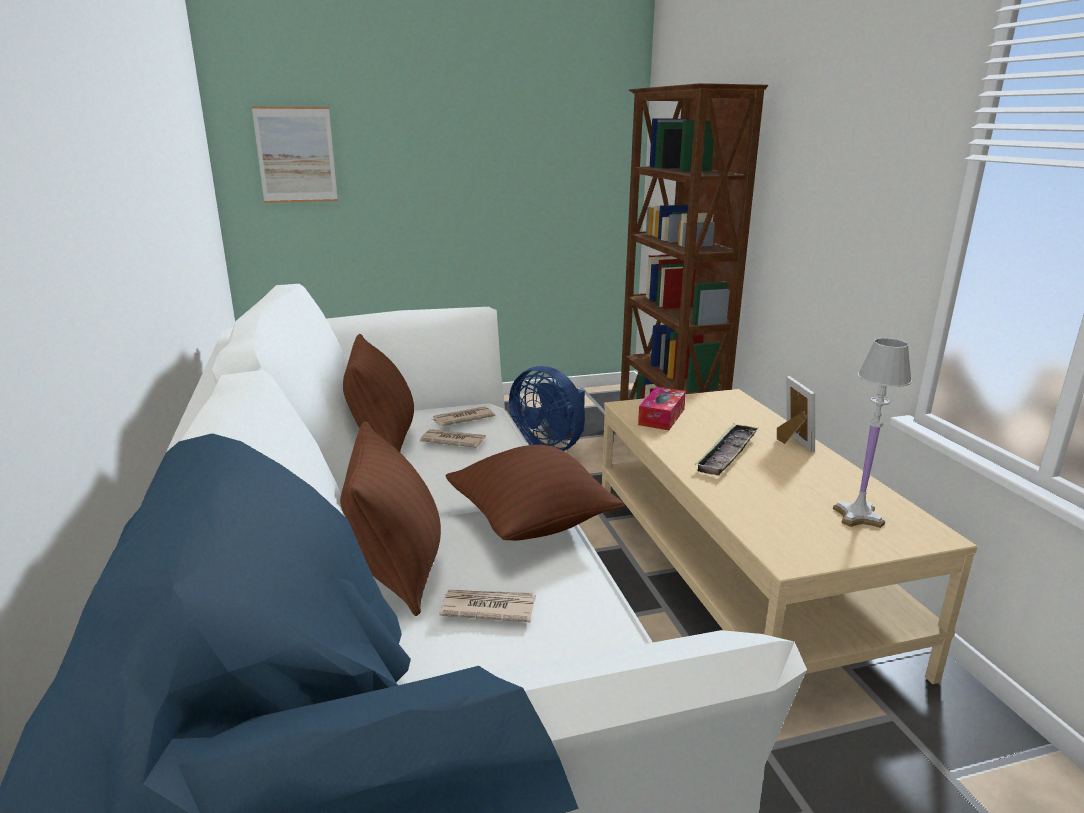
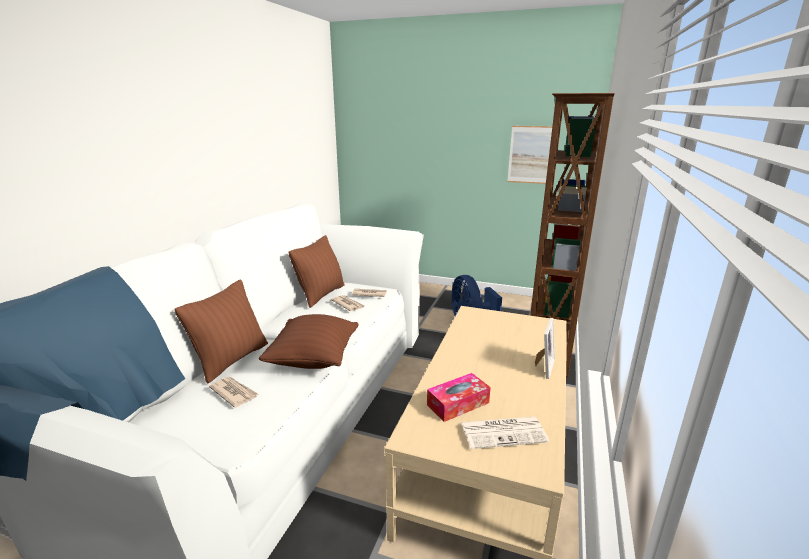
camera: 35 degrees right, 0 degrees up
(296, 155) = (375, 134): picture -> picture (532, 155)
(661, 417) = (480, 324): tissue box -> tissue box (458, 404)
(727, 454) = (484, 360): tray -> none
(857, 516) = (504, 432): white table lamp -> newspaper

